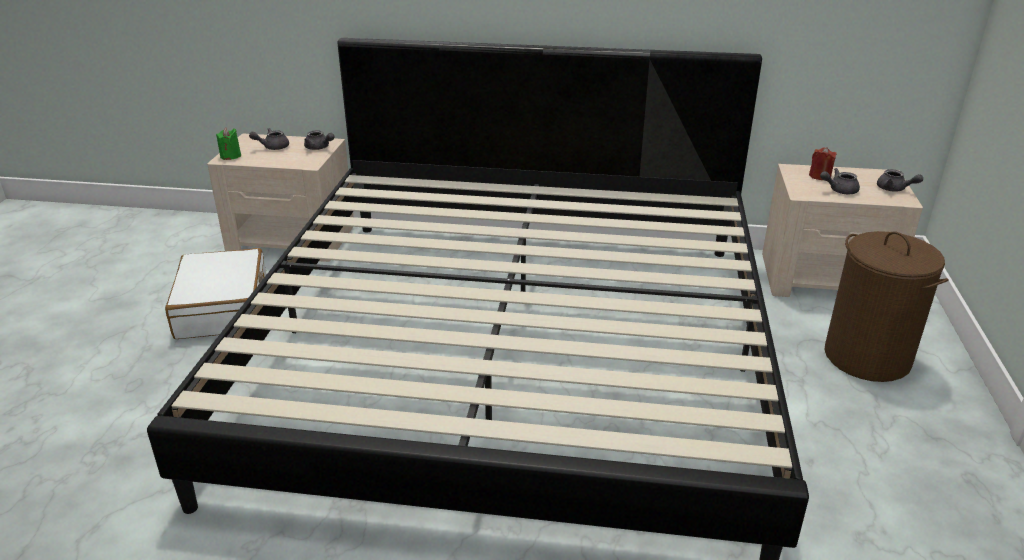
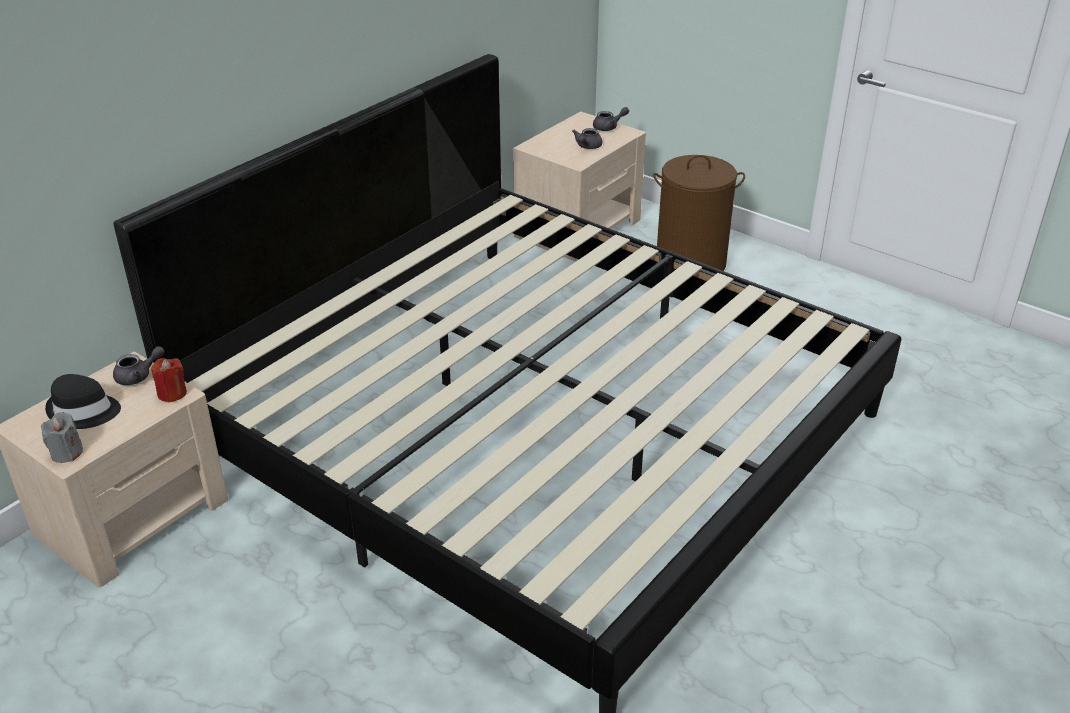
camera: 60 degrees left, 5 degrees up
(224, 308) = (242, 617): white suitcase -> none
(230, 156) = (67, 453): green candle -> grey candle
(272, 147) = (83, 412): grey teapot -> black hat
(819, 176) = (555, 143): red candle -> red candle (172, 393)

